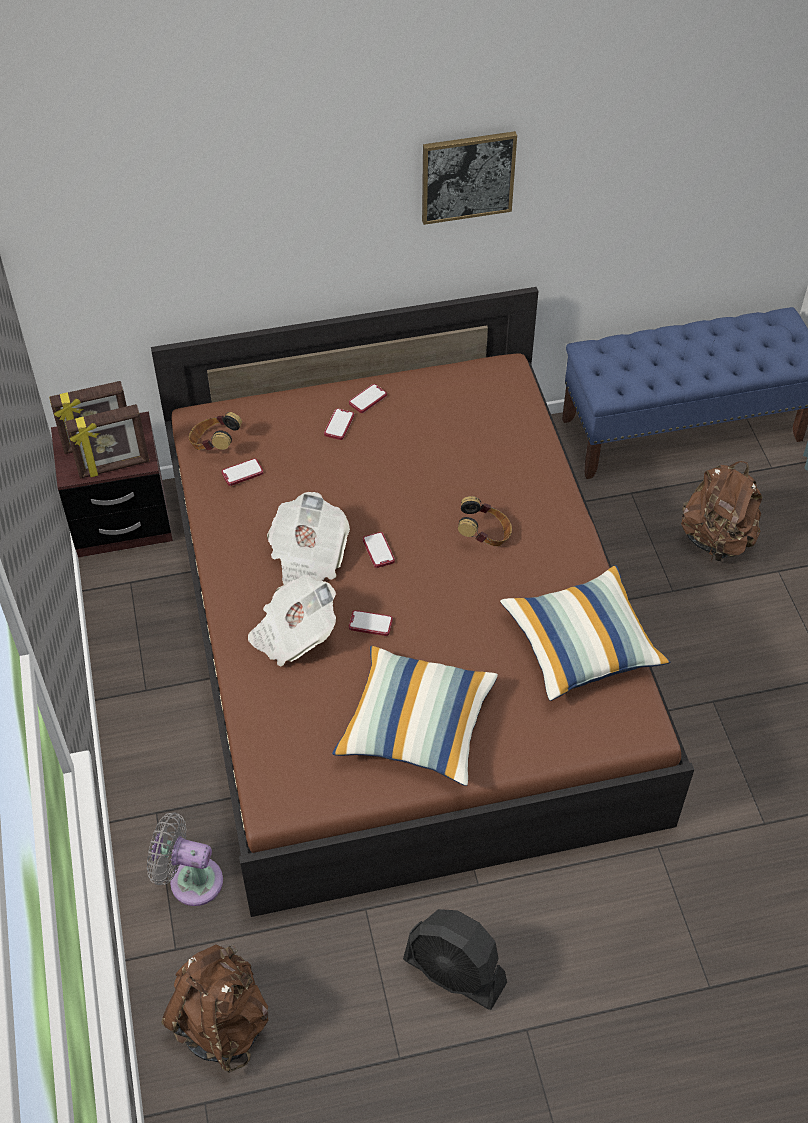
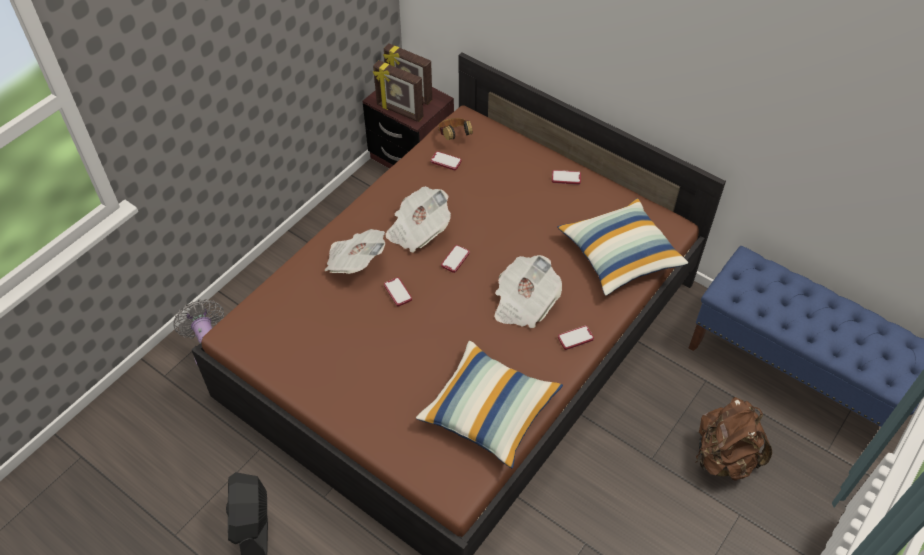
camera: 50 degrees right, 0 degrees up
(222, 1022) = (135, 429): brown backpack -> none
(339, 425) = (531, 178): phone -> phone (575, 338)
(416, 726) = (343, 365): pillow -> pillow (619, 256)
(467, 176) = (696, 56): picture -> none
(484, 535) = (524, 303): headphones -> newspaper

